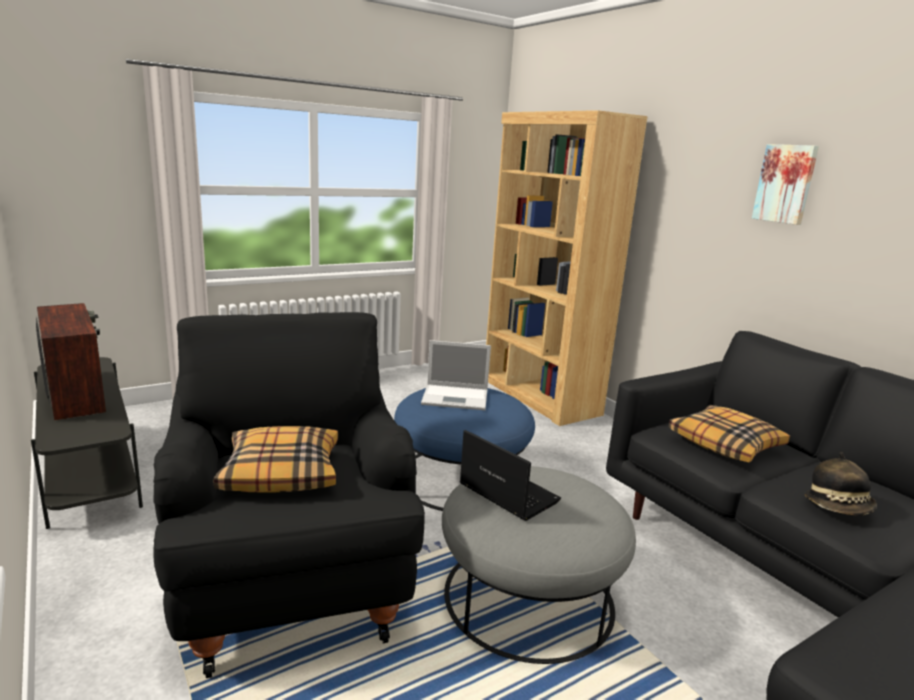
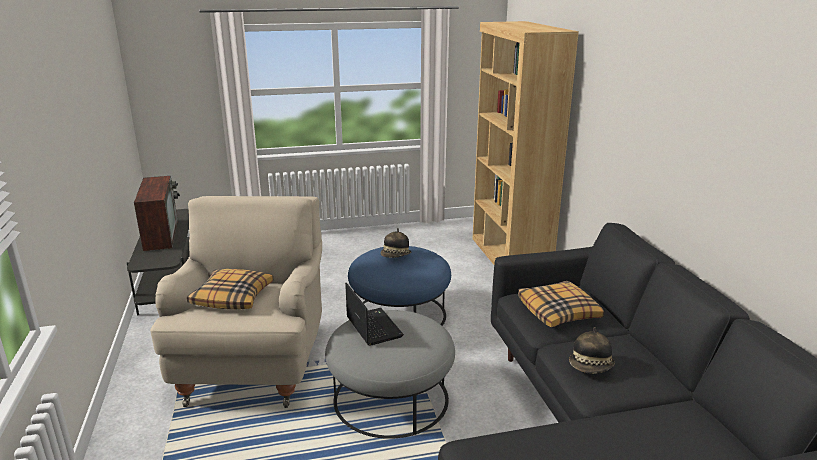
camera: 20 degrees right, 5 degrees up
(291, 572) = (255, 360): black armchair -> beige armchair
(456, 397) = (396, 256): laptop -> hat
(785, 184) = (652, 102): picture -> none

